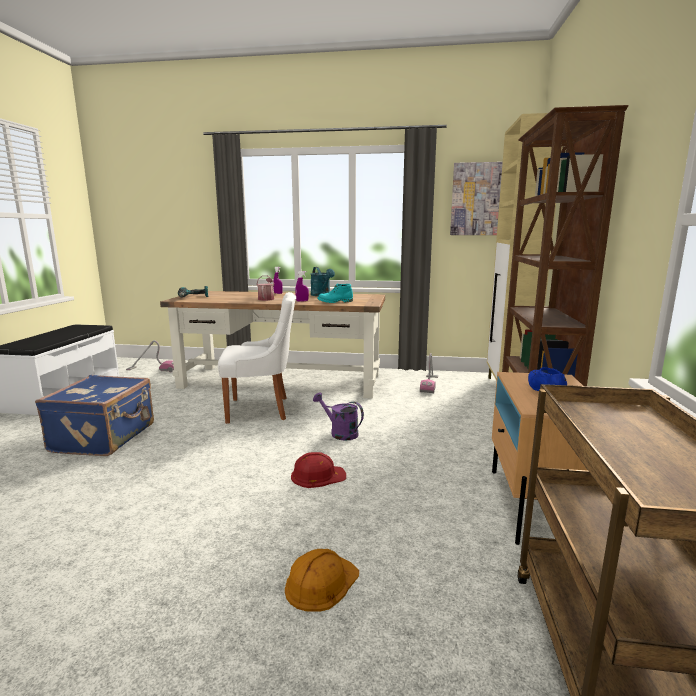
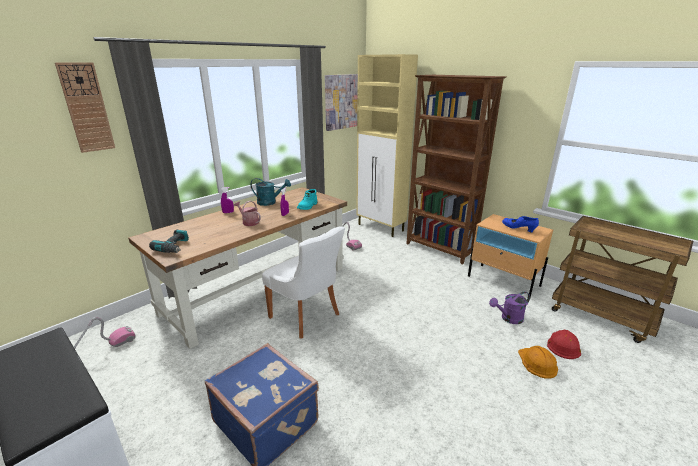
camera: 55 degrees left, 10 degrees up
(199, 187) = (86, 108): none -> wall clock
(261, 409) = (306, 316): white chair -> white chair turned 105 degrees clockwise
(317, 475) = (433, 328): red hard hat -> red hard hat (563, 345)
(340, 433) = (383, 299): purple watering can -> purple watering can (508, 319)

